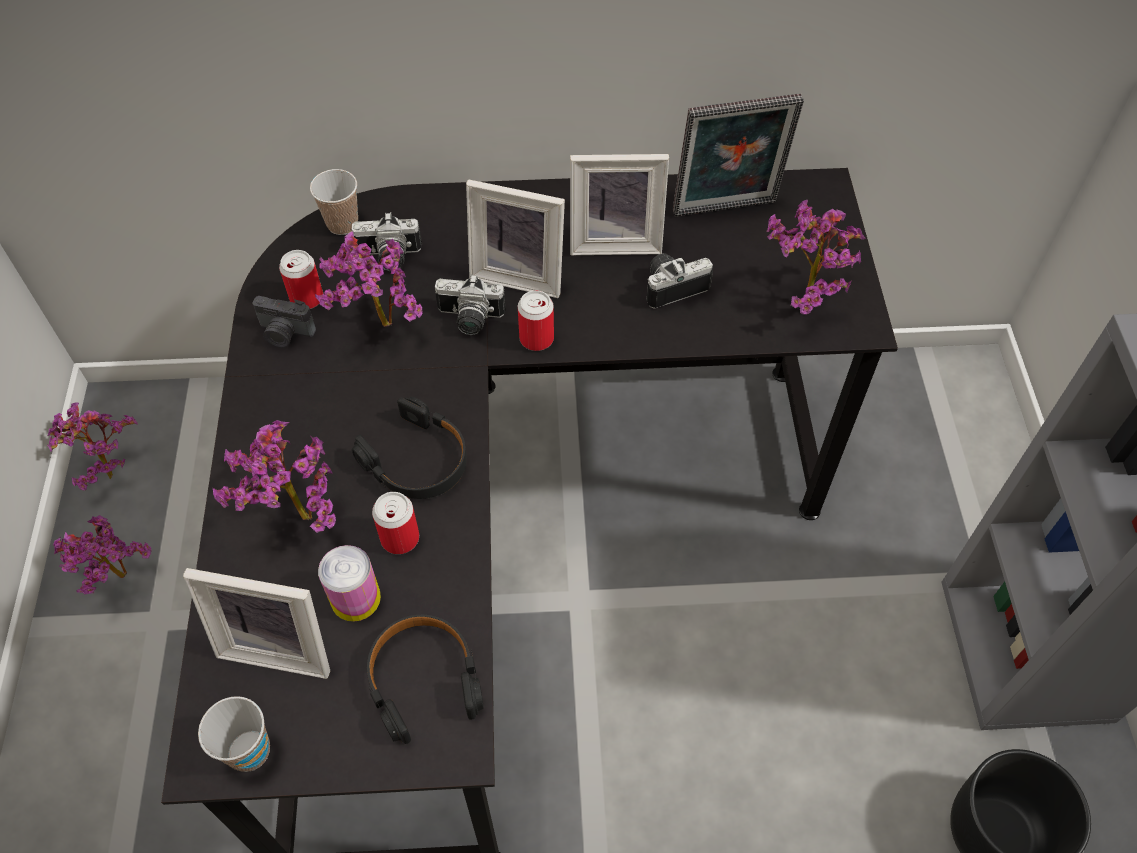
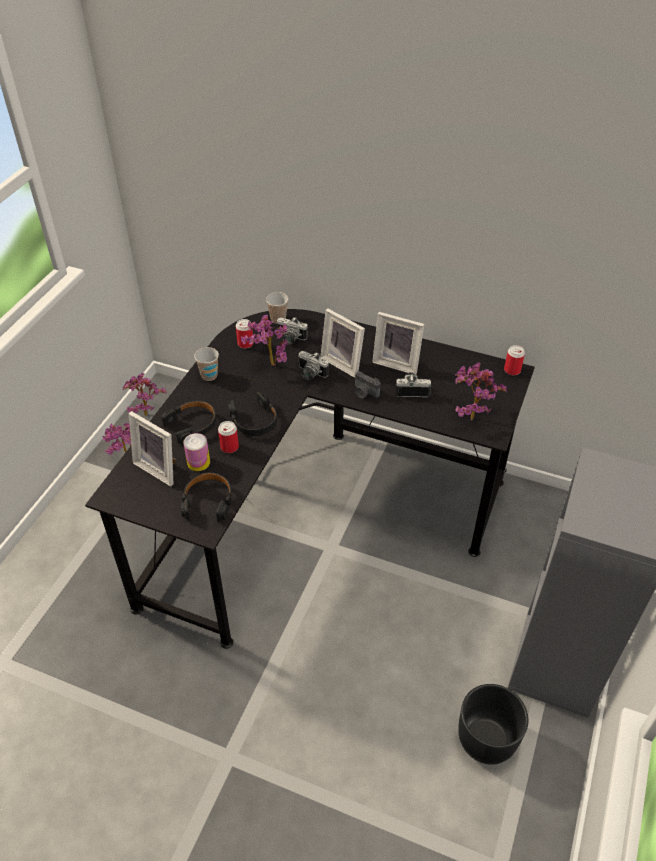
camera: 25 degrees right, 10 degrees down
(249, 751) = (126, 500): cup -> cup (209, 375)
(285, 334) = (228, 354): camera -> camera (364, 393)
(296, 518) = (192, 425): potted plant -> black headphones
(536, 338) = (335, 391): can -> can (512, 370)
(725, 211) = (459, 366): picture frame -> none

